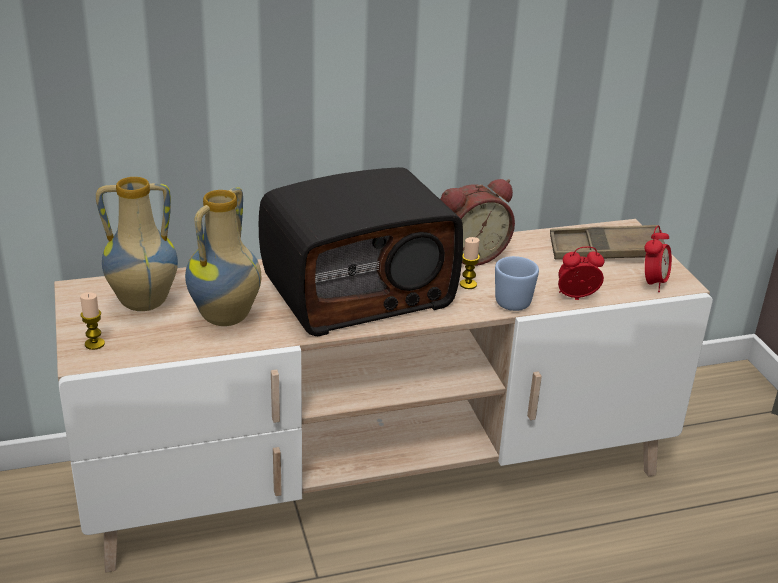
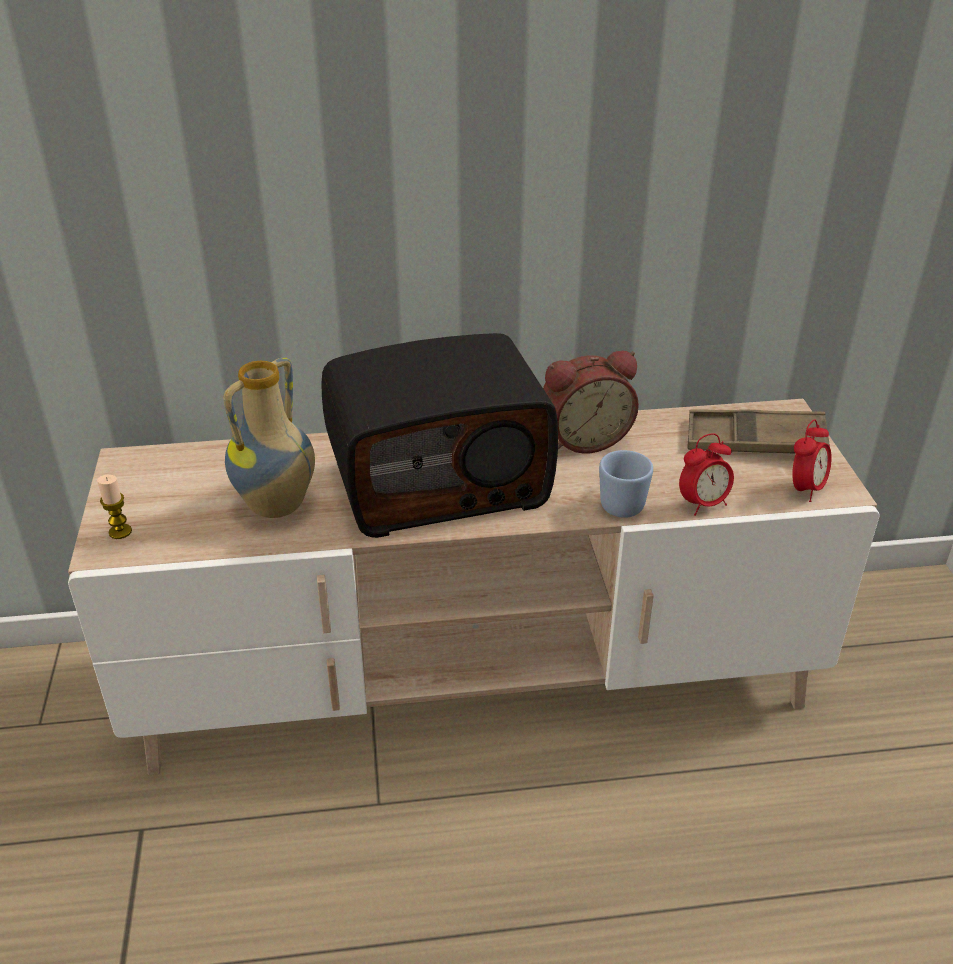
camera: 10 degrees right, 5 degrees up
(143, 304) = (189, 483): vase -> none
(468, 284) = (573, 478): candle -> none
(576, 298) = (703, 504): alarm clock -> alarm clock turned 150 degrees clockwise

